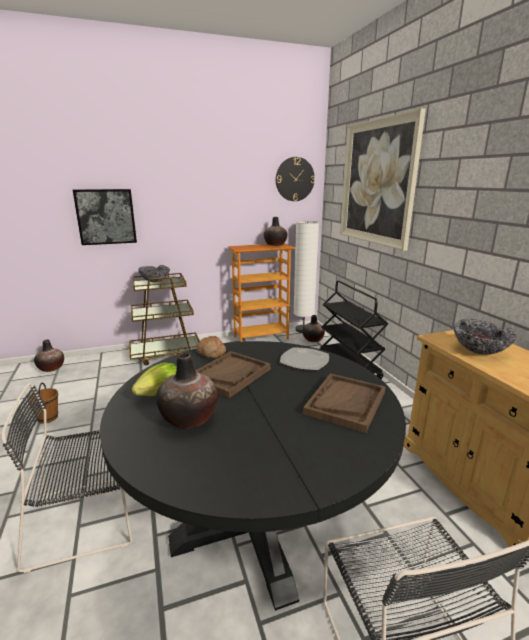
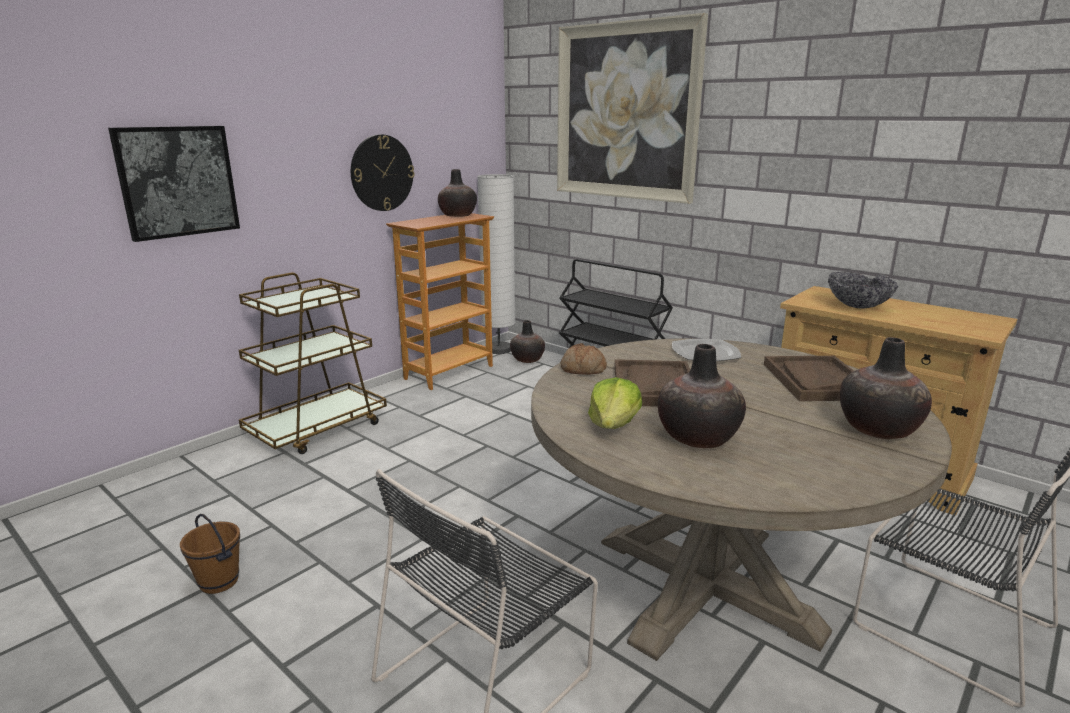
camera: 30 degrees left, 0 degrees up
(51, 368) = (103, 507): vase -> vase (878, 429)
(155, 281) = (289, 297): bowl -> none
(255, 522) = (705, 584): black dining table -> beige dining table
(295, 179) = (469, 108): wall clock -> wall clock (382, 173)

